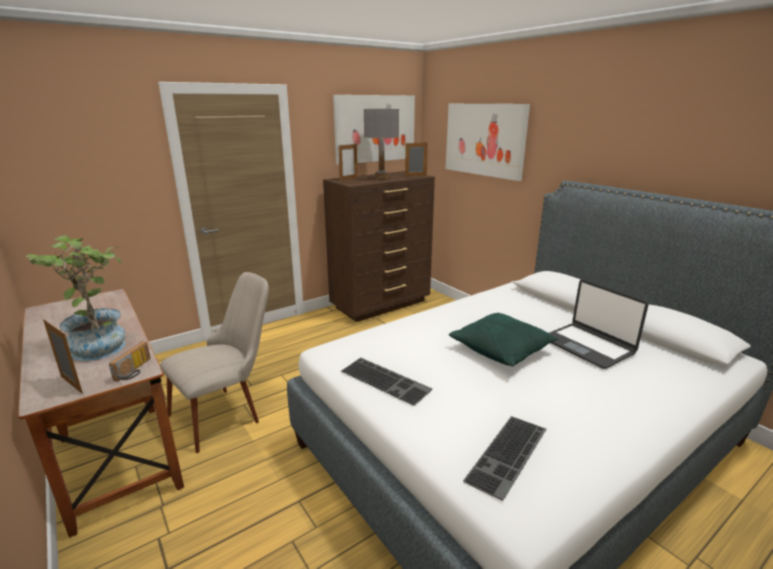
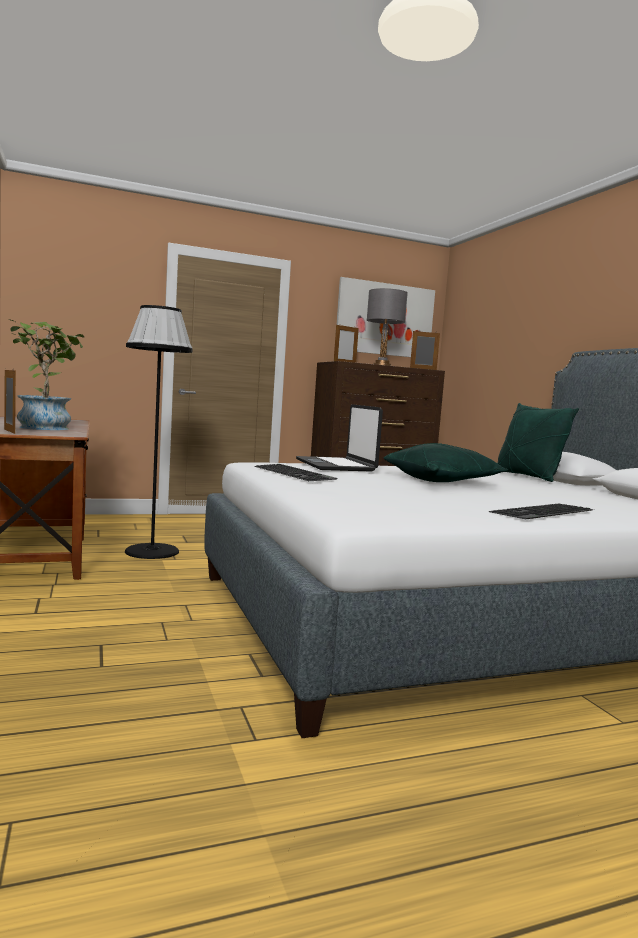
camera: 15 degrees right, 15 degrees down
(135, 370) = (65, 434): radio -> none
(228, 411) = (152, 551): beige chair -> black floor lamp
(484, 139) = (502, 327): picture -> none
(509, 456) = (380, 504): keyboard -> keyboard (544, 512)
(543, 306) = (527, 477): none -> green pillow
(588, 346) = (552, 491): laptop -> laptop (336, 465)

